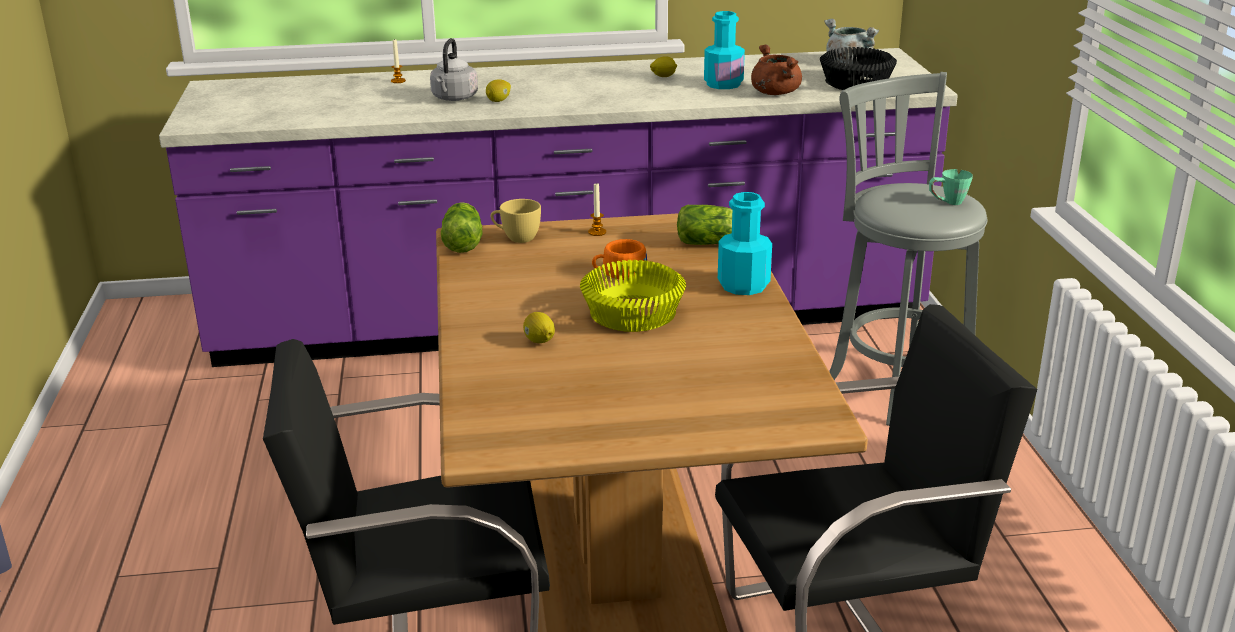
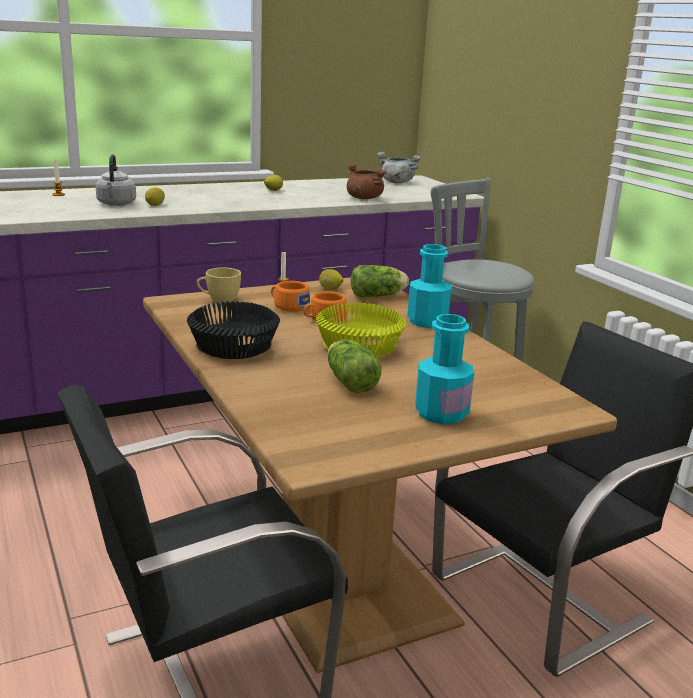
camera: 20 degrees left, 5 degrees down
(463, 242) = (174, 305): lettuce -> lettuce (349, 381)
(539, 341) = (297, 372): lemon -> lemon (330, 289)
(590, 251) = (288, 306): none -> orange cup
(723, 84) = (322, 194): turquoise bottle -> turquoise bottle (441, 413)
(855, 83) = (414, 192): black bowl -> black bowl (233, 346)
(947, 203) = (506, 268): green mug -> none

